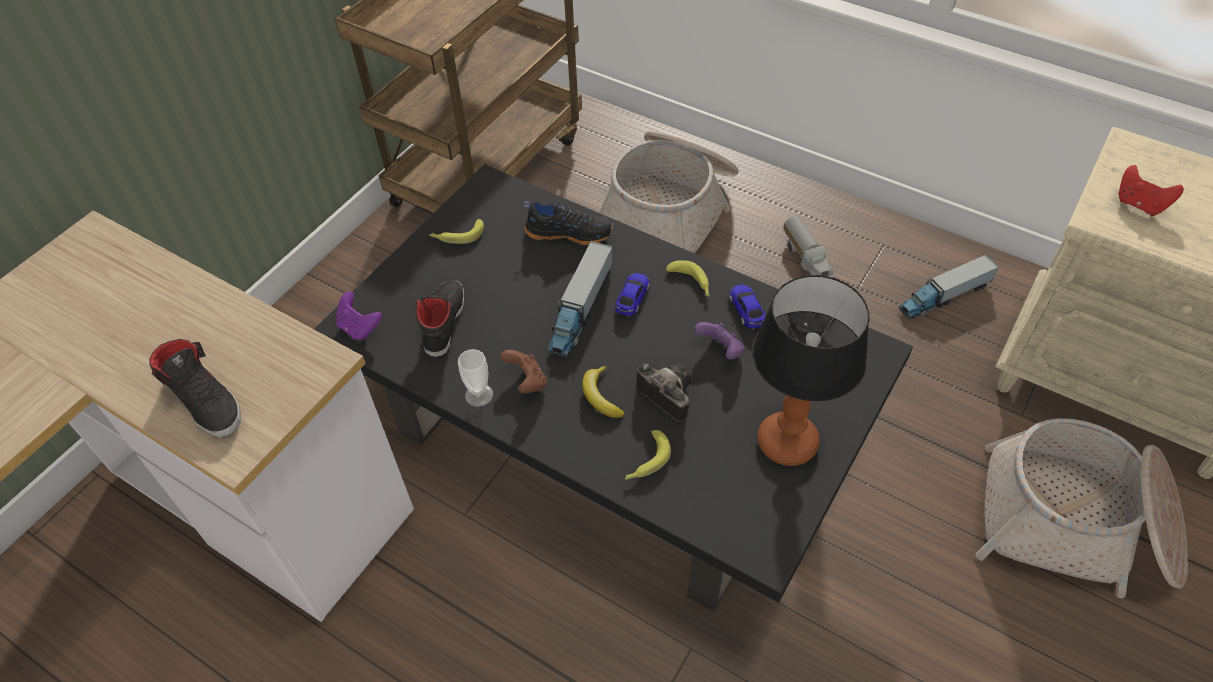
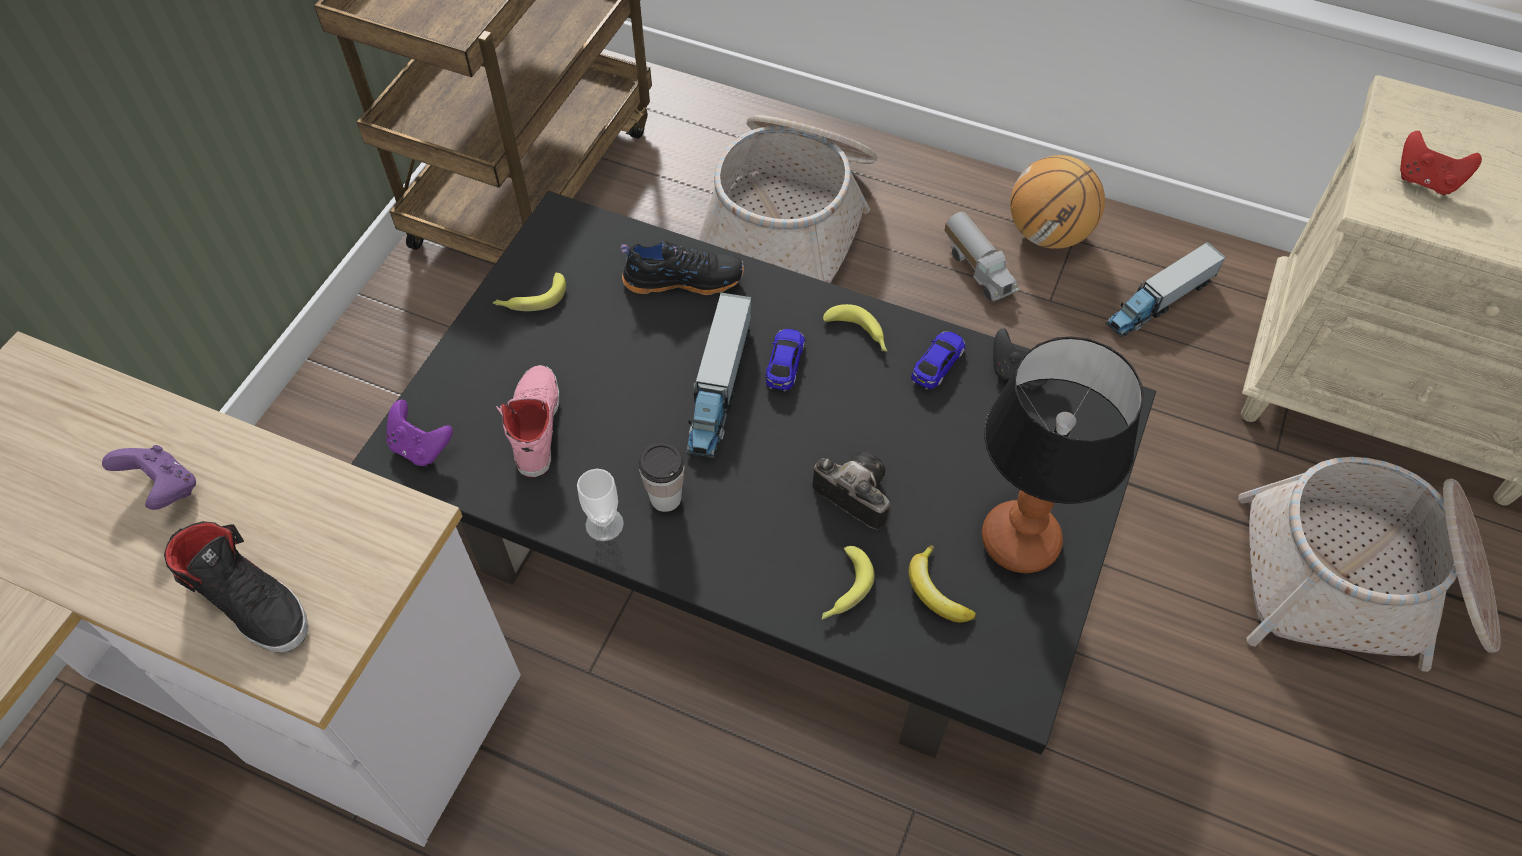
camera: 10 degrees left, 5 degrees up
(443, 321) = (535, 424): black shoe -> pink shoe
(527, 382) = (665, 498): brown game controller -> cup
(601, 396) = (768, 507): banana -> banana (935, 591)
(720, 350) = (913, 424): purple game controller -> purple game controller (165, 489)
(747, 310) = (937, 364): toy car -> toy car turned 60 degrees clockwise
(864, 239) = (1048, 233): none -> basketball

